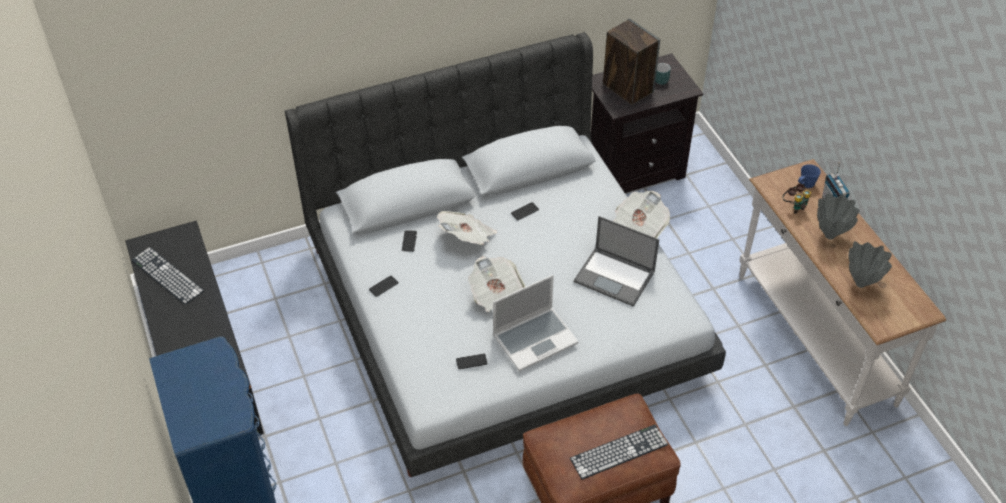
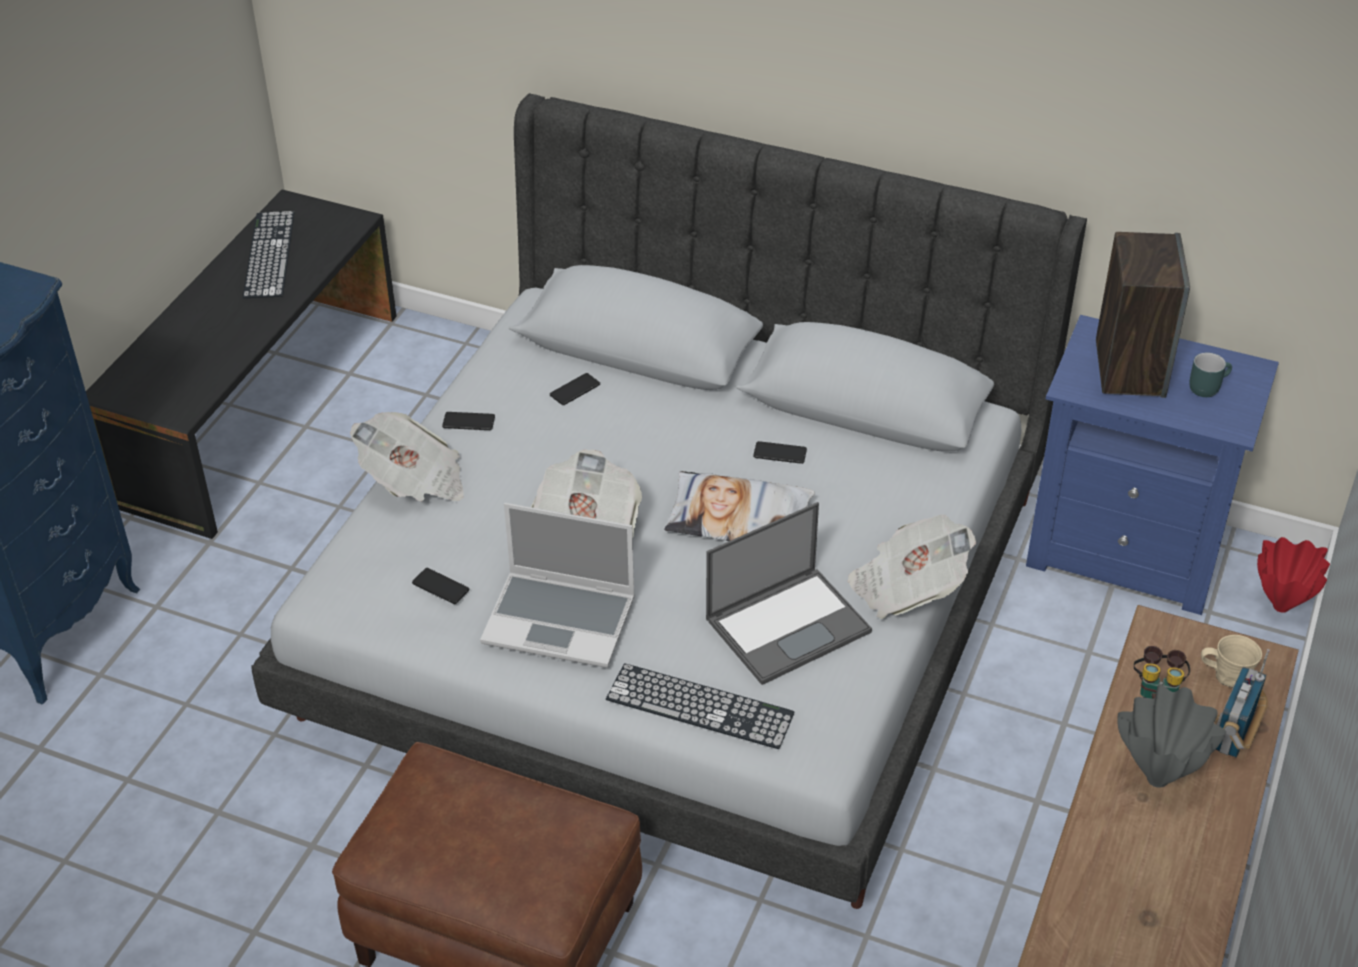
camera: 45 degrees right, 5 degrees down
(467, 238) = (655, 435): newspaper -> newspaper (414, 481)
(544, 249) = (739, 519): none -> pillow
(615, 277) = (789, 624): laptop -> laptop turned 105 degrees counterclockwise
(619, 451) = (494, 864): keyboard -> keyboard (700, 706)
(634, 170) = (1127, 550): black nightstand -> blue nightstand
(705, 156) = (1279, 607): none -> red vase
(806, 184) = (1227, 676): blue mug -> beige mug
(861, 284) = (1107, 889): grey vase -> none

